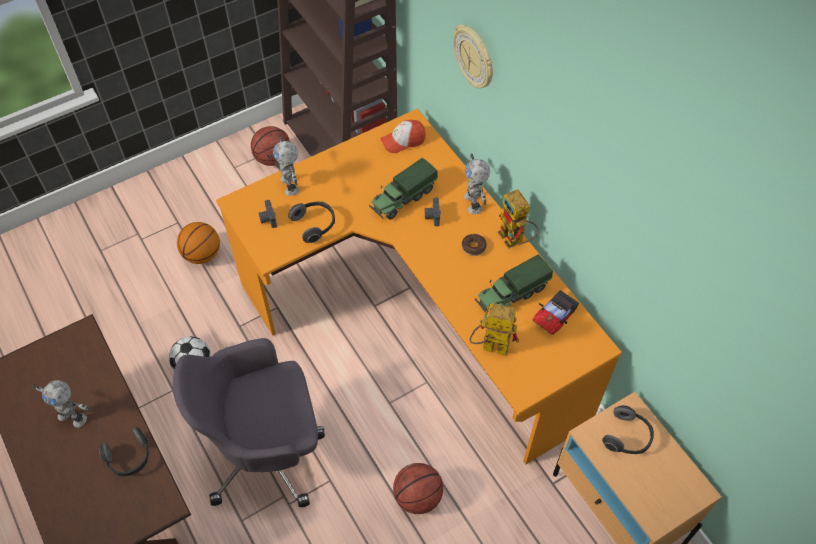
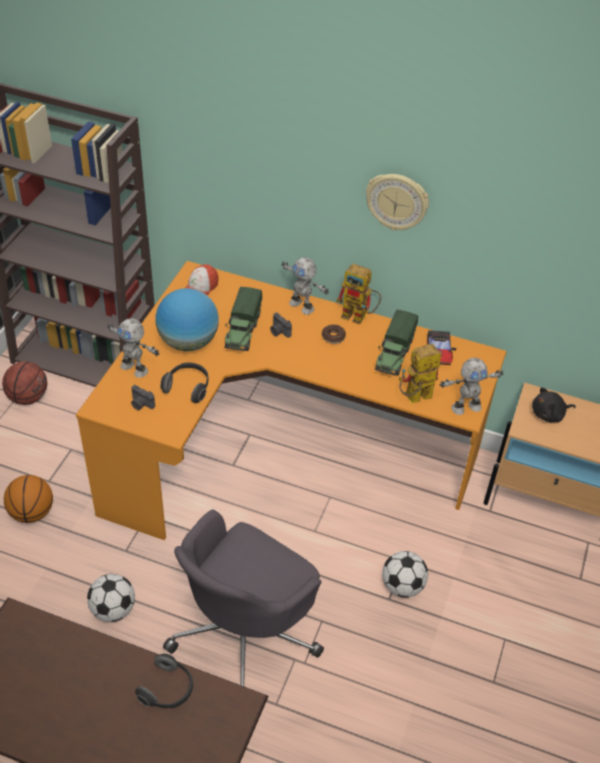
camera: 40 degrees left, 10 degrees down
(73, 416) = (76, 692): toy robot -> toy robot (465, 407)
(351, 184) = (188, 342): none -> globe
(417, 497) = (402, 586): basketball -> football
(474, 57) = (265, 166): wall clock -> wall clock (397, 201)
(627, 437) = (549, 414): headphones -> black plush toy

